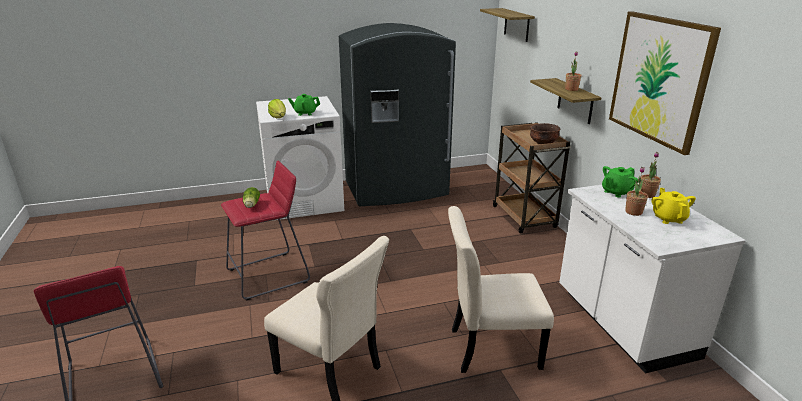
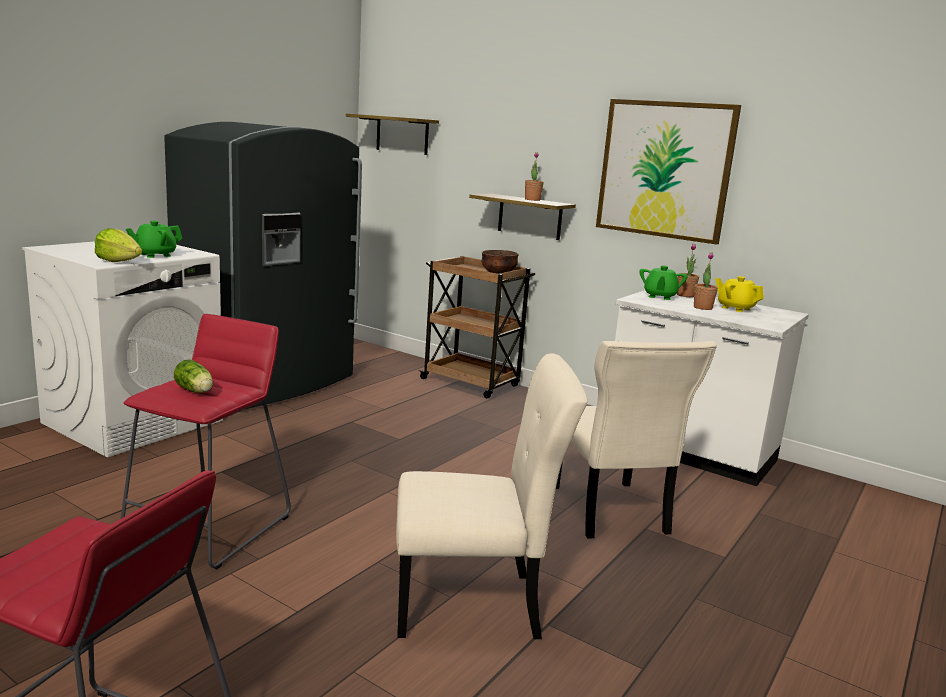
camera: 40 degrees left, 10 degrees down
(490, 348) = (610, 512): beige chair -> beige chair turned 60 degrees counterclockwise

